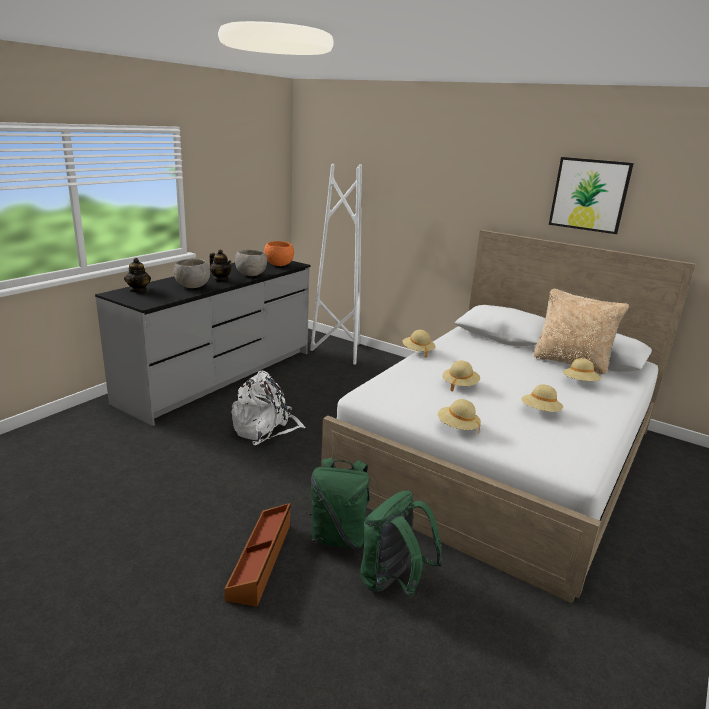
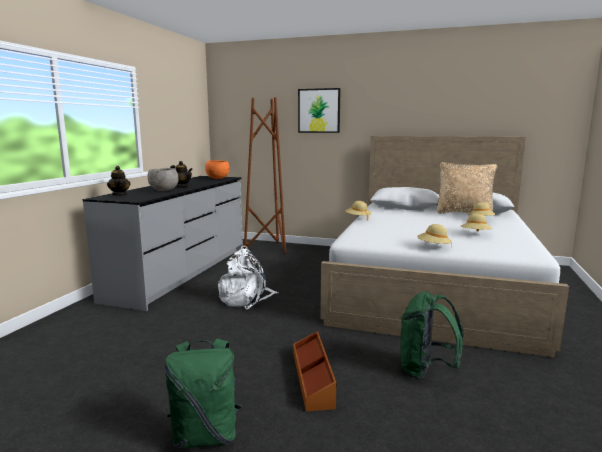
camera: 15 degrees left, 10 degrees down
(251, 275) = (203, 183): grey bowl -> none
(339, 537) = (361, 352): green backpack -> green backpack (206, 435)
(341, 353) = (269, 248): white clothes rack -> brown clothes rack
(459, 385) = (407, 229): beige hat -> none
(589, 195) = (445, 101): picture -> picture (319, 110)

